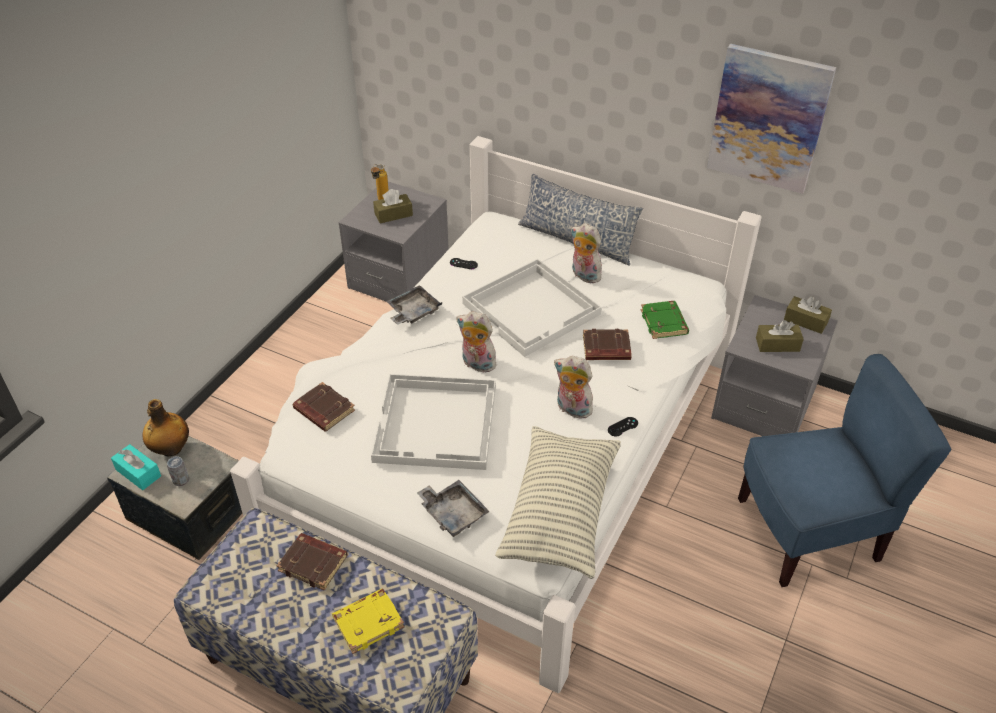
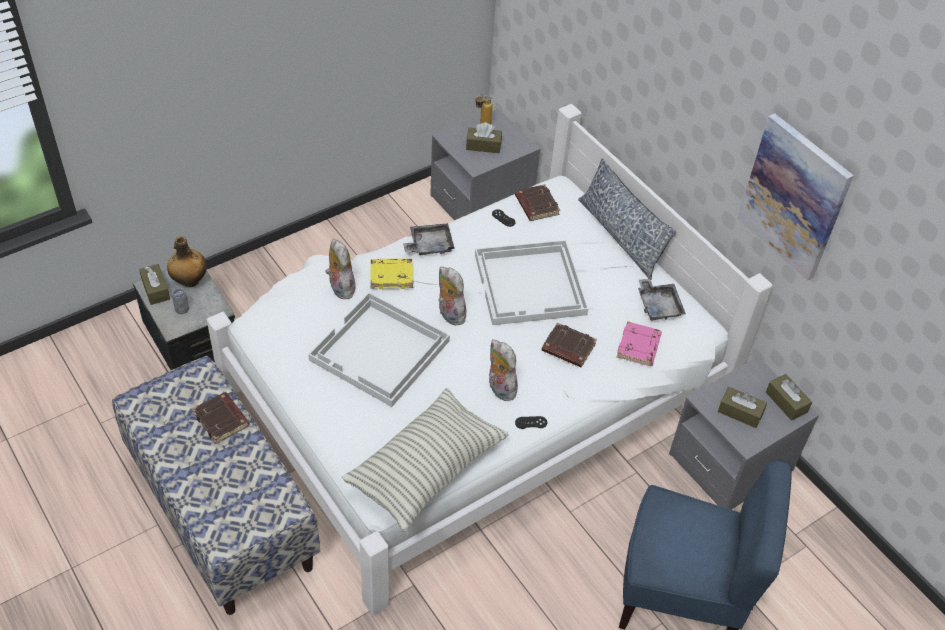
camera: 25 degrees right, 5 degrees up
(138, 473) = (155, 289): turquoise tissue box -> brown tissue box
(323, 410) = (302, 300): brown book -> brown book (536, 205)
(368, 622) = (231, 483): yellow book -> yellow book (392, 275)
(453, 513) = (343, 430): grey tray -> grey tray (658, 305)
(583, 275) = (601, 272): plush toy -> plush toy (340, 287)
(664, 323) = (639, 347): green book -> pink book

